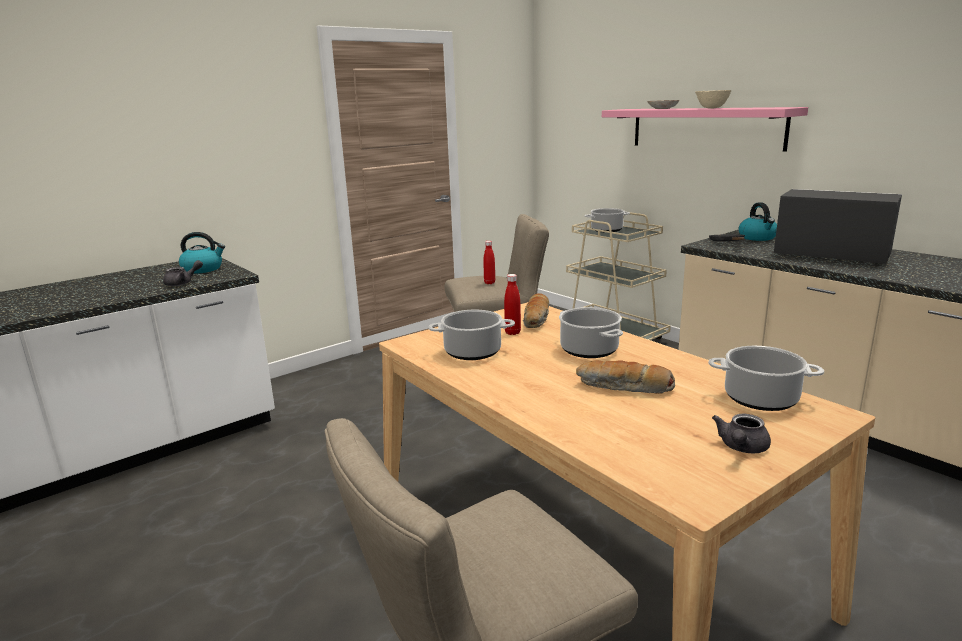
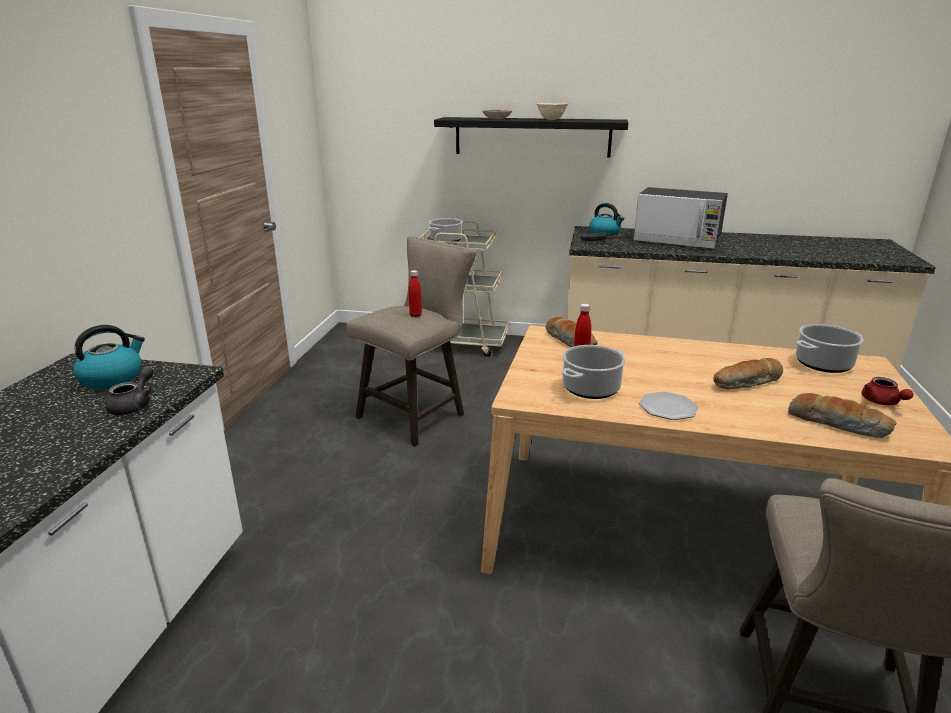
camera: 40 degrees left, 5 degrees up
(500, 381) = (667, 407): none -> plate
(588, 350) = (663, 359): cooking pot -> none
(633, 444) = (838, 424): none -> bread
(705, 128) = (532, 137): pink shelf -> black shelf
(741, 448) = (882, 402): grey teapot -> red teapot
(830, 254) = (677, 241): microwave -> microwave turned 150 degrees counterclockwise

